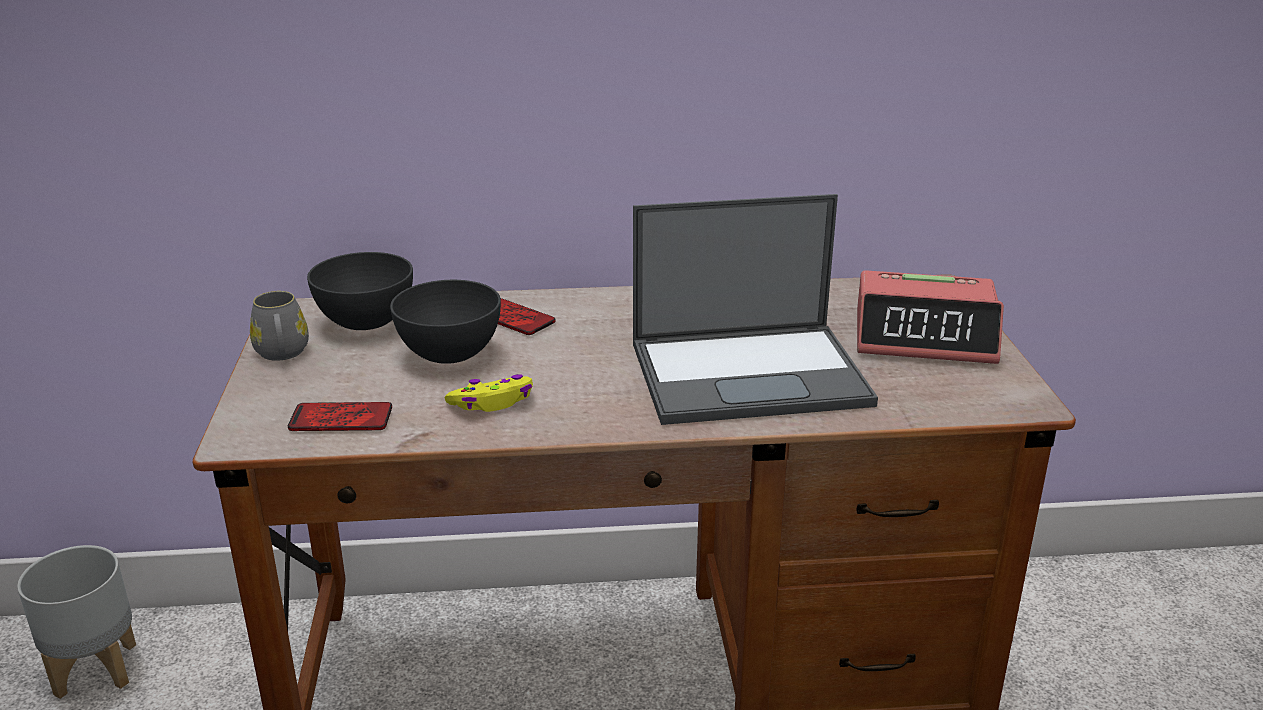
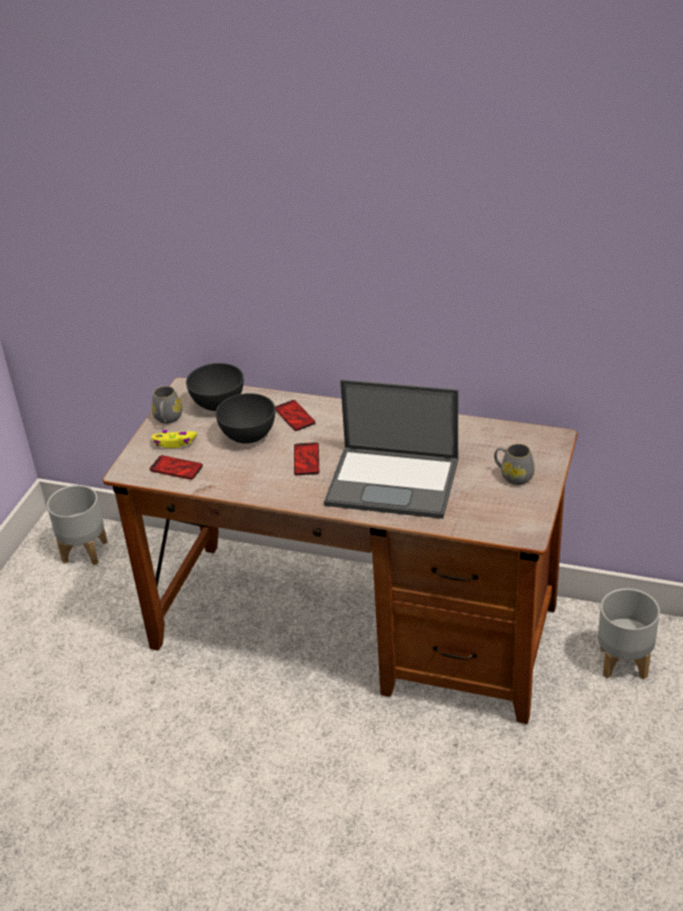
camera: 25 degrees right, 10 degrees up
(493, 402) = (251, 473): yellow game controller -> yellow game controller (174, 443)
(577, 369) = (306, 459): none -> phone
(925, 336) = (513, 475): alarm clock -> grey mug
(1047, 633) = (623, 663): none -> grey planter

